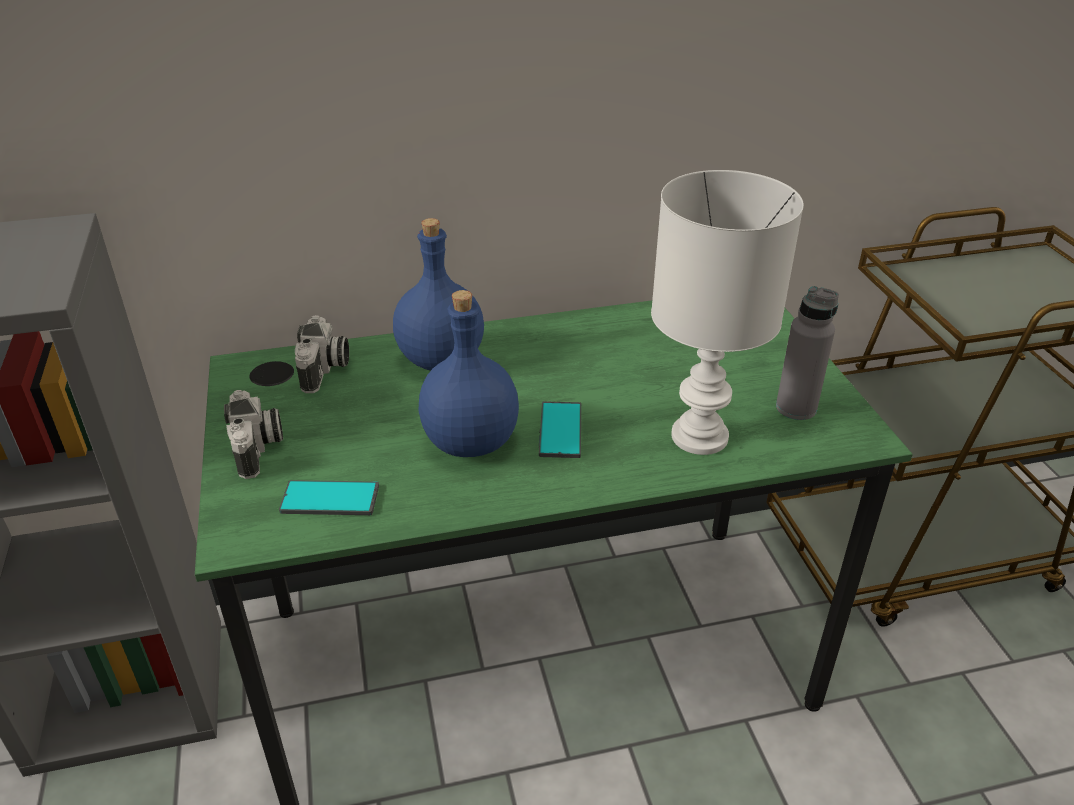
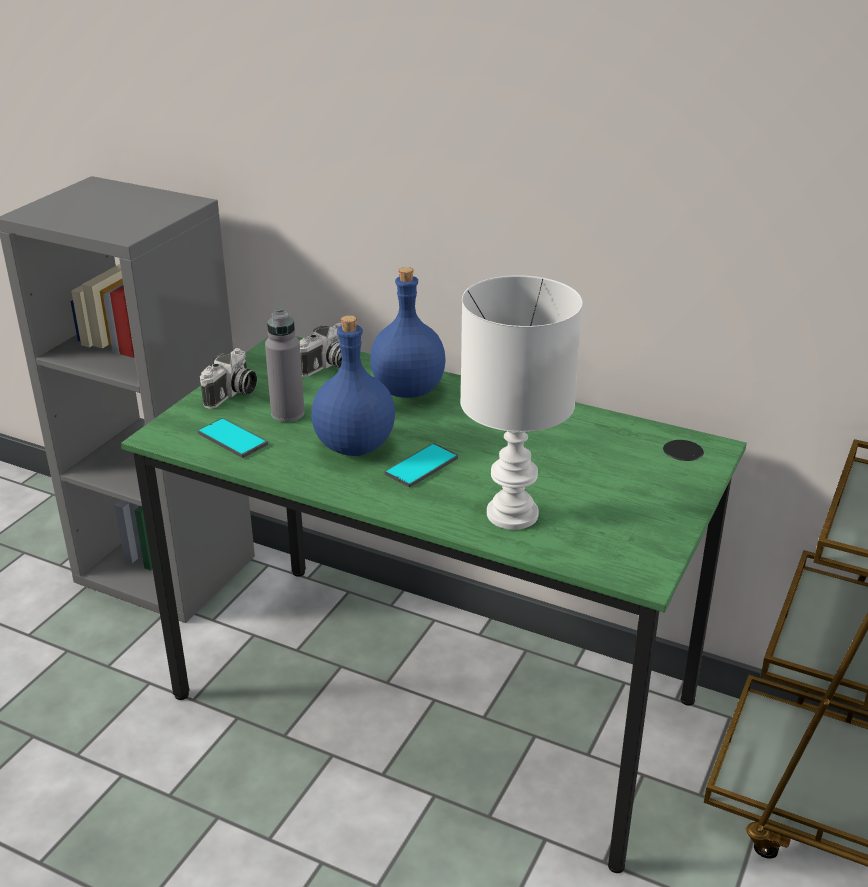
camera: 40 degrees right, 5 degrees down
(796, 408) = (619, 532): grey bottle -> grey bottle (287, 414)

